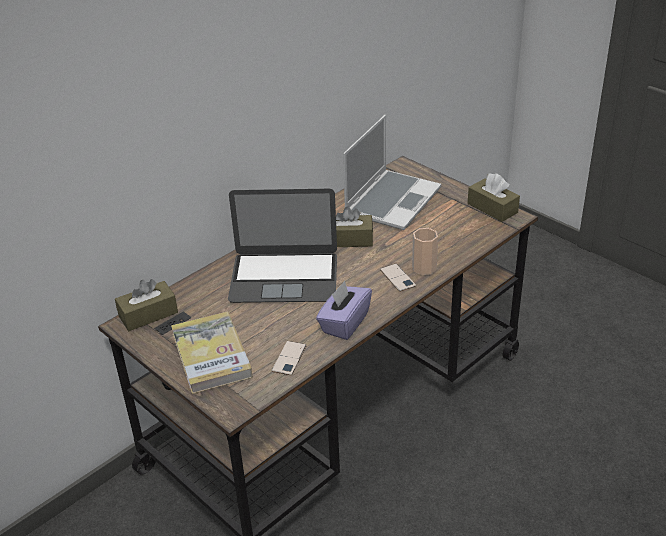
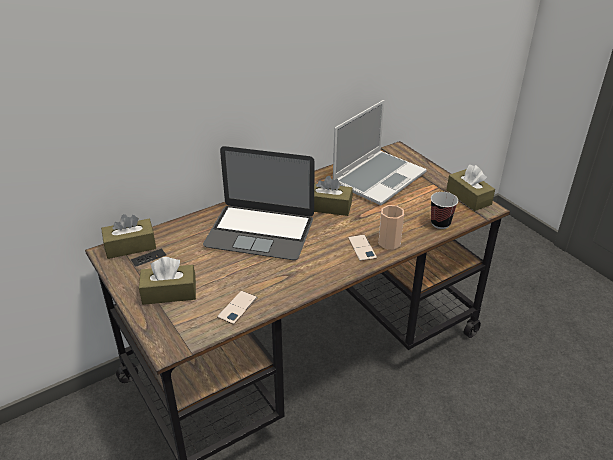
camera: 10 degrees right, 0 degrees up
(211, 355) = (169, 293): book -> brown tissue box
(344, 323) = (299, 283): purple tissue box -> none
(471, 240) = (440, 223): none -> cup

